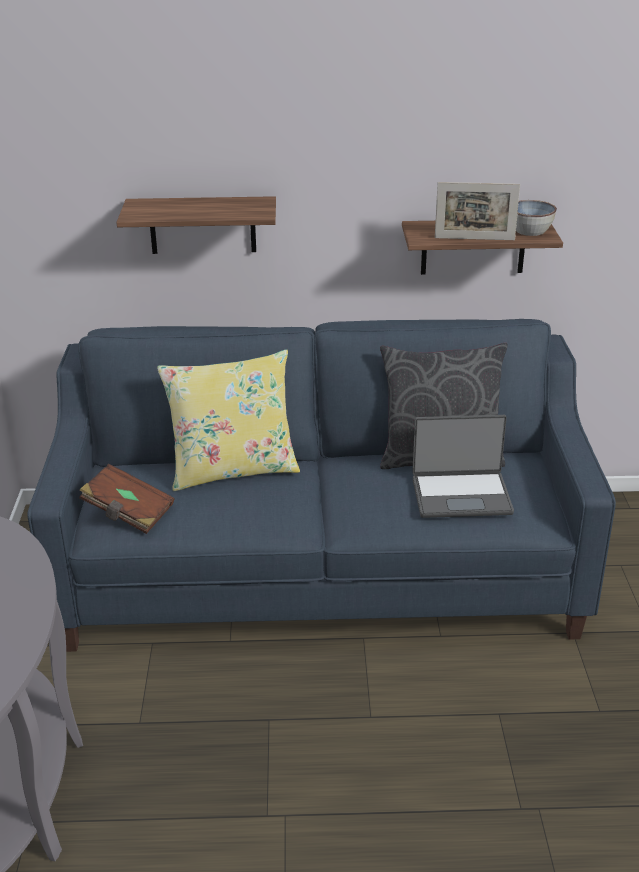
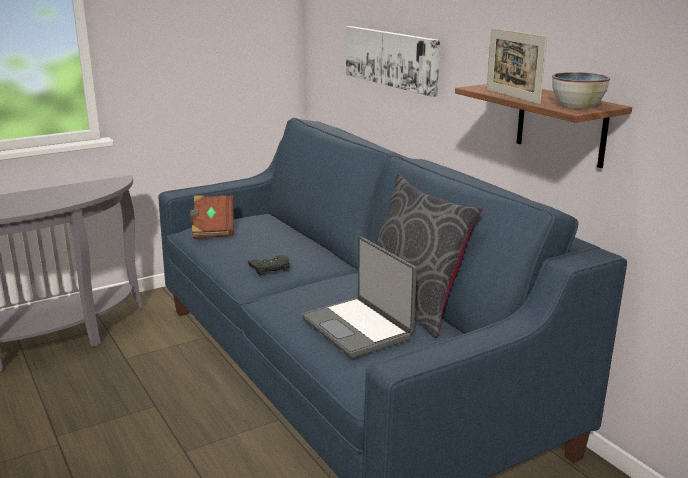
camera: 60 degrees right, 10 degrees down
(202, 225) = (391, 58): shelf -> picture
(233, 470) = (299, 242): yellow pillow -> none
(285, 505) = (270, 268): none -> black game controller

